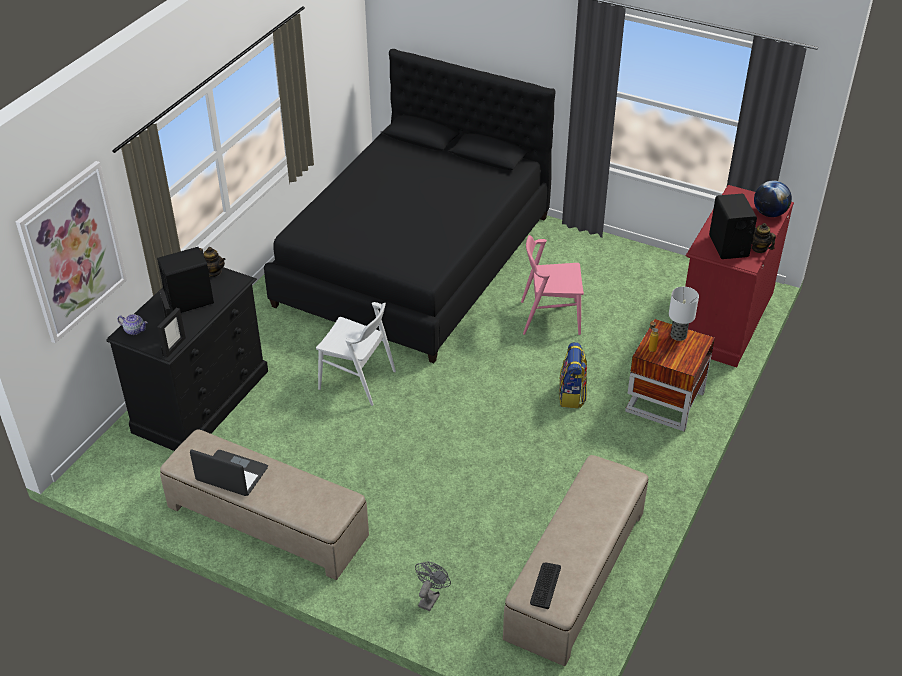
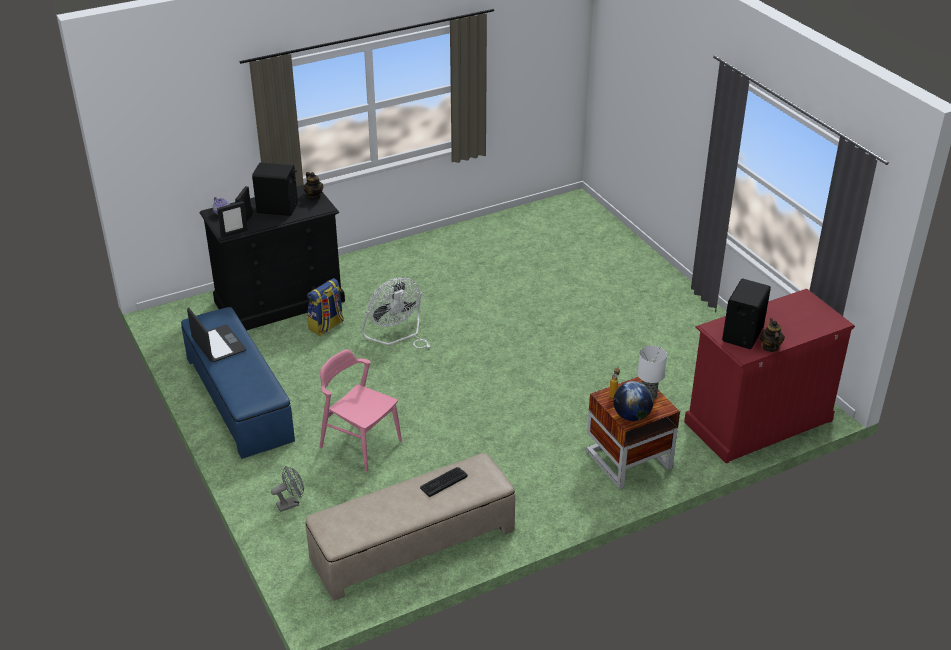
camera: 35 degrees right, 5 degrees down
(72, 252) = (190, 131): picture -> none
(266, 521) = (238, 398): beige bench -> blue bench
(357, 380) = (400, 335): white chair -> white fan
(415, 260) = (538, 269): black bed -> none
(545, 585) = (343, 521): keyboard -> keyboard (443, 482)
(550, 317) = (601, 355): pink chair -> pink chair (360, 444)
(572, 395) = (554, 419): backpack -> backpack (326, 326)
(769, 213) = (816, 325): globe -> globe (631, 416)

